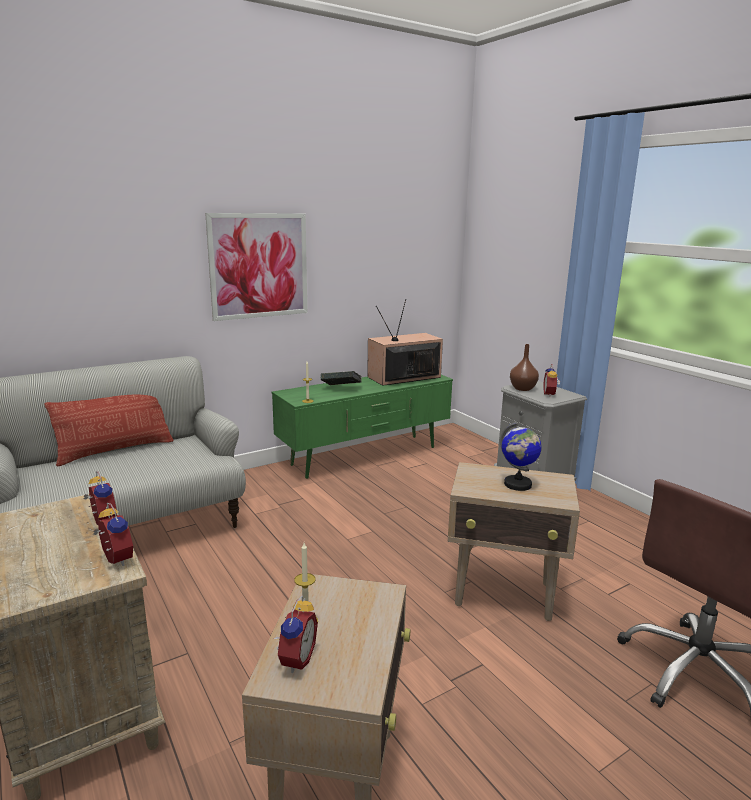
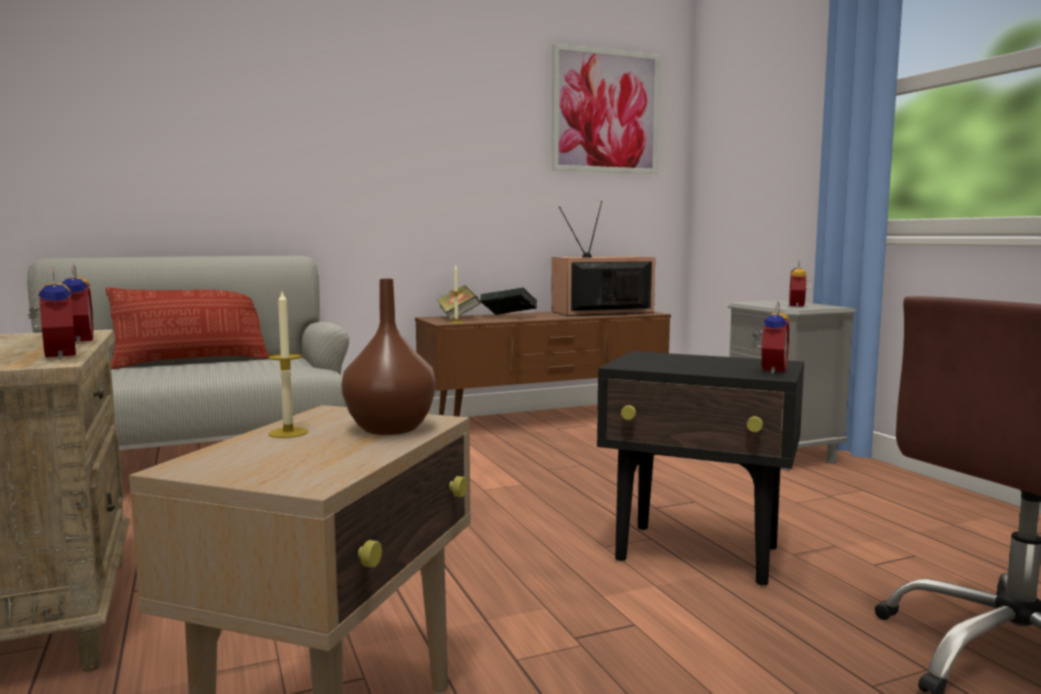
camera: 10 degrees right, 10 degrees down
(259, 266) = (403, 149): picture -> picture (606, 111)
(295, 659) = (239, 455): alarm clock -> alarm clock (770, 370)
(304, 392) = (458, 318): none -> book
(365, 456) = (545, 420): green tv stand -> brown tv stand
(504, 595) = (699, 555): beige side table -> black side table
(517, 484) = (708, 364): globe -> none
(523, 388) = (760, 303): brown vase -> brown vase (392, 429)

